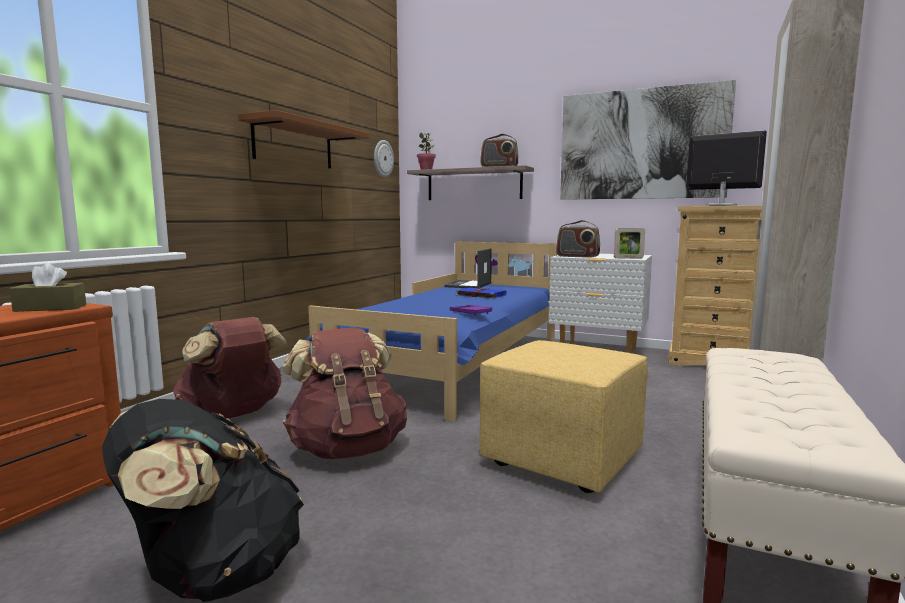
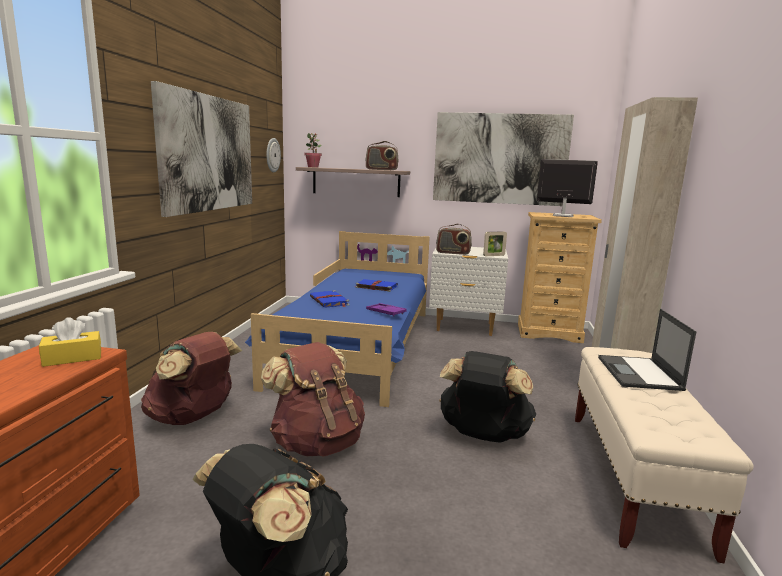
camera: 15 degrees left, 5 degrees up
(50, 308) = (72, 358): brown tissue box -> yellow tissue box
(294, 145) = (208, 153): brown shelf -> picture
(414, 304) = (329, 301): none -> blue book
(468, 285) = (356, 273): laptop -> laptop (639, 373)
(560, 460) = (483, 435): yellow ottoman -> black backpack

